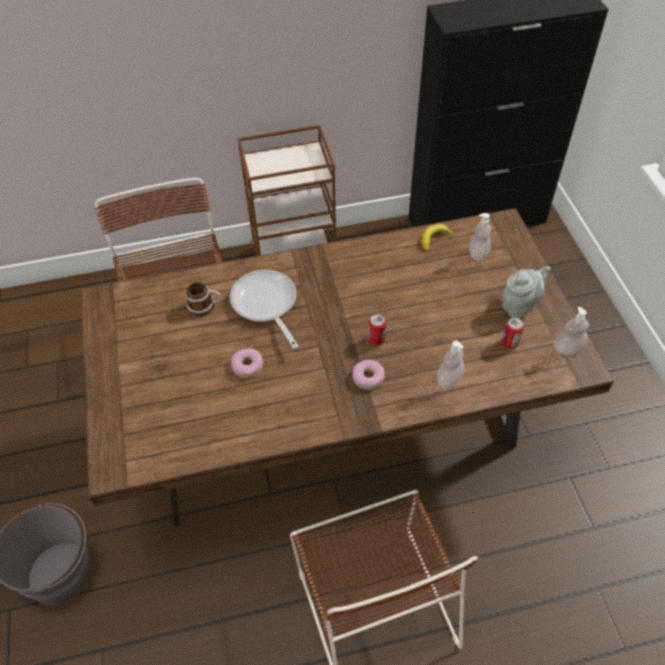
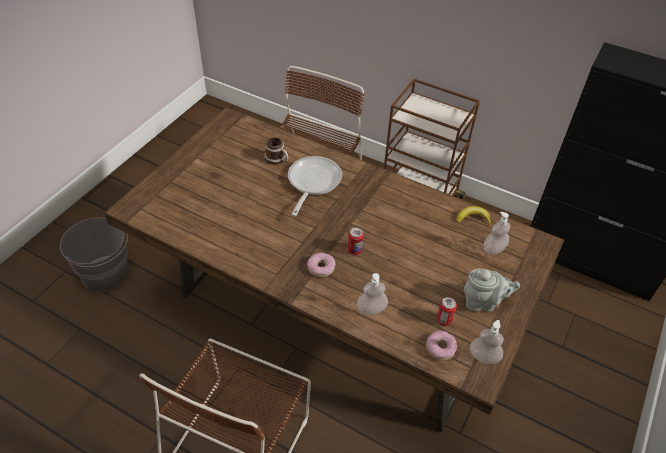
camera: 40 degrees right, 5 degrees down
(247, 366) = (260, 208): donut -> donut (440, 348)

